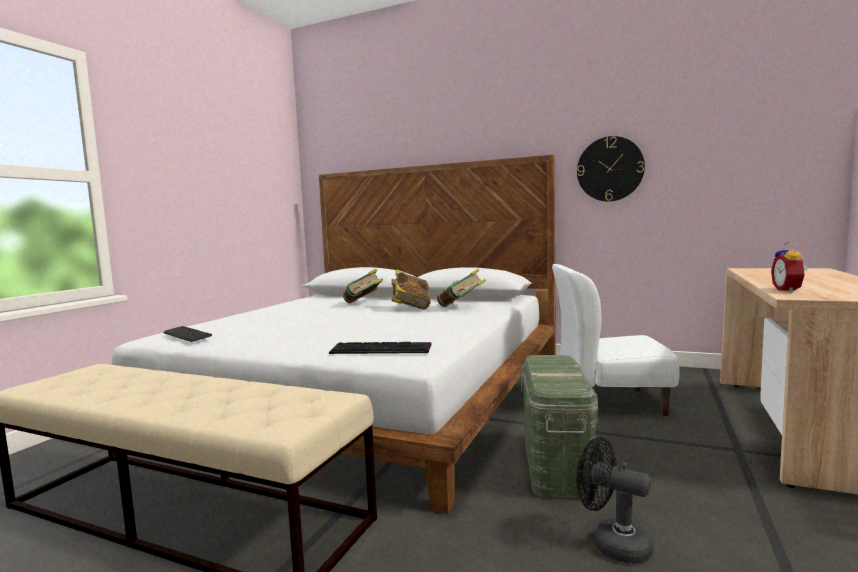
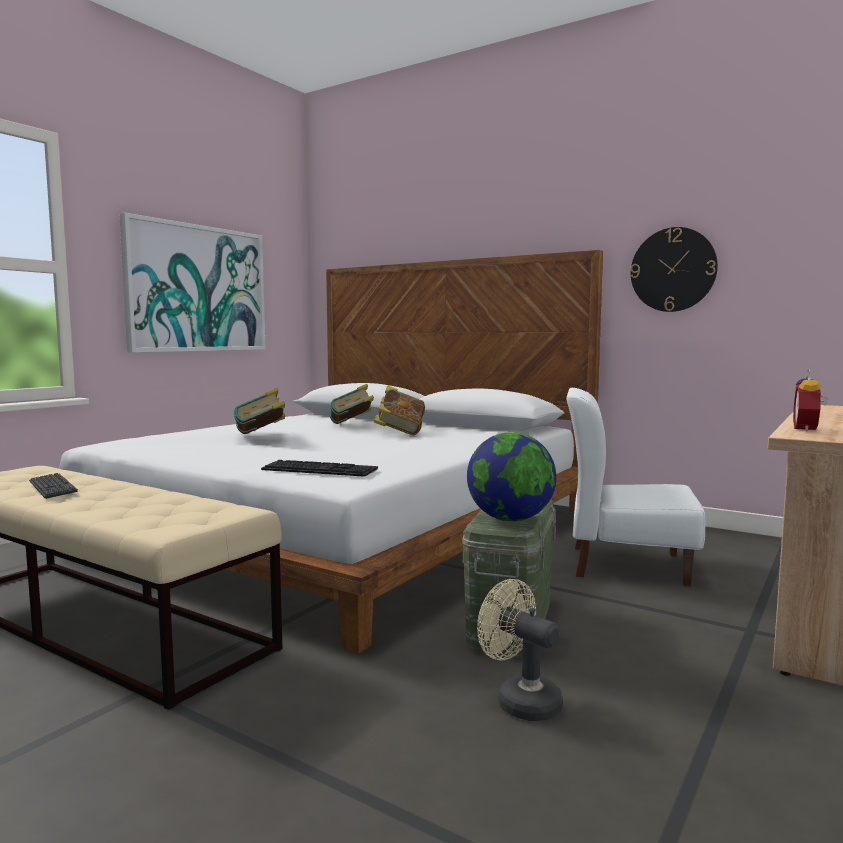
camera: 10 degrees right, 0 degrees up
(187, 335) = (135, 444): keyboard -> keyboard (52, 488)
(214, 193) = (197, 288): none -> picture
(461, 307) = (458, 435): book -> book (261, 436)
(564, 381) = (510, 519): none -> globe
(612, 543) = (520, 700): black fan -> beige fan

